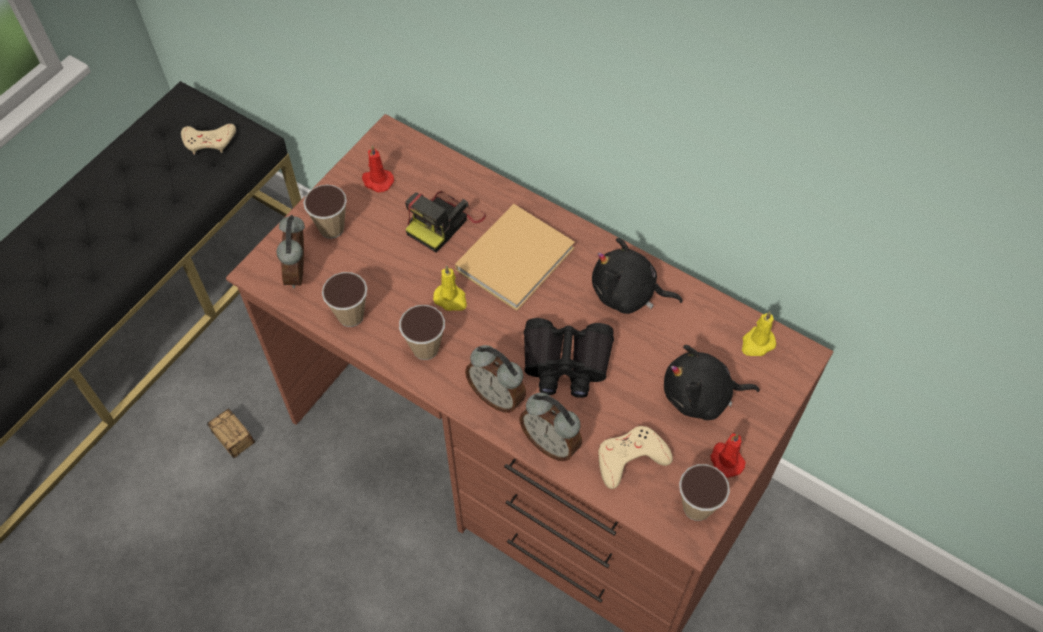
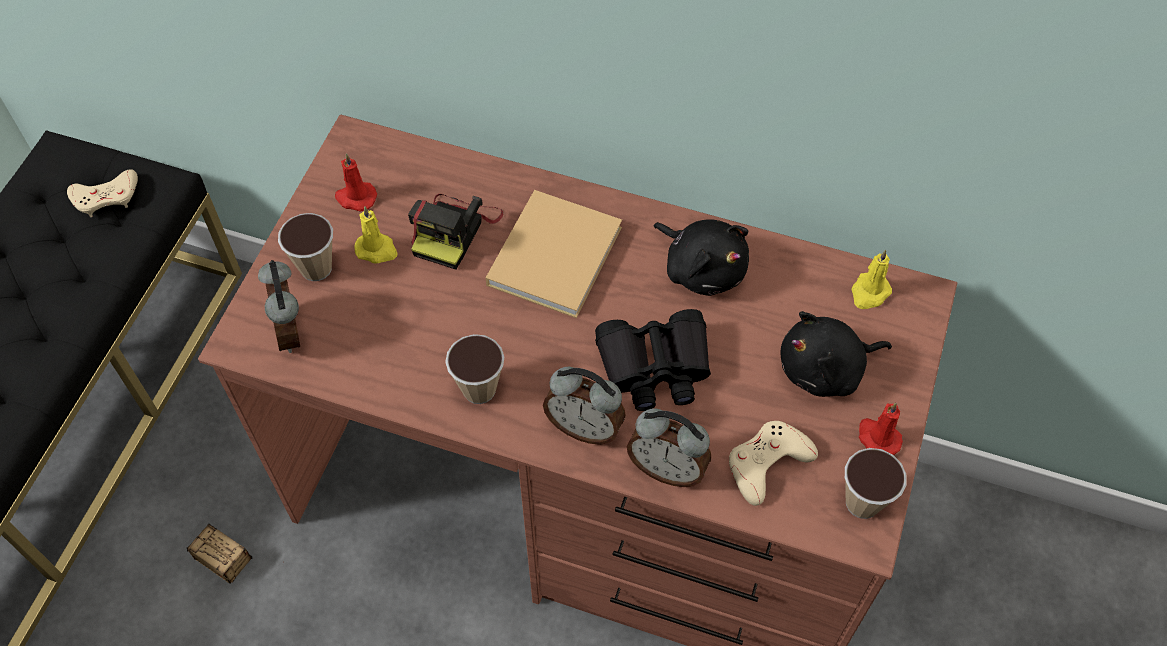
camera: 15 degrees left, 0 degrees up
(351, 316) = (373, 370): cup -> none
(451, 299) = (492, 322): yellow candle -> yellow candle (377, 250)
(628, 294) = (702, 268): black plush toy -> black plush toy turned 135 degrees counterclockwise

